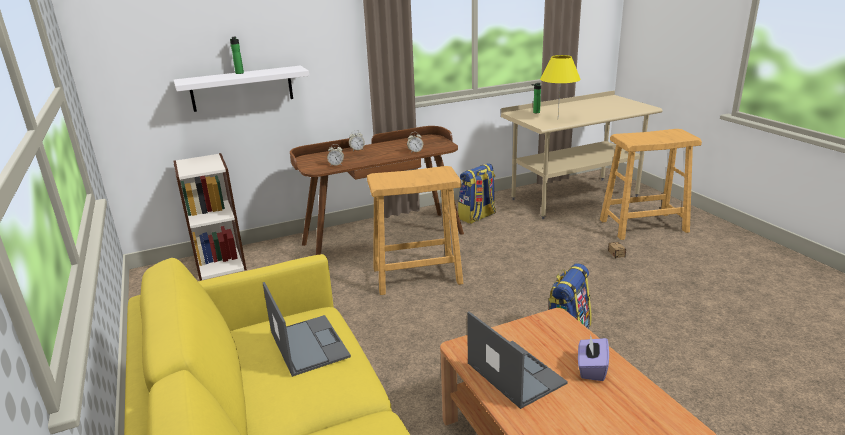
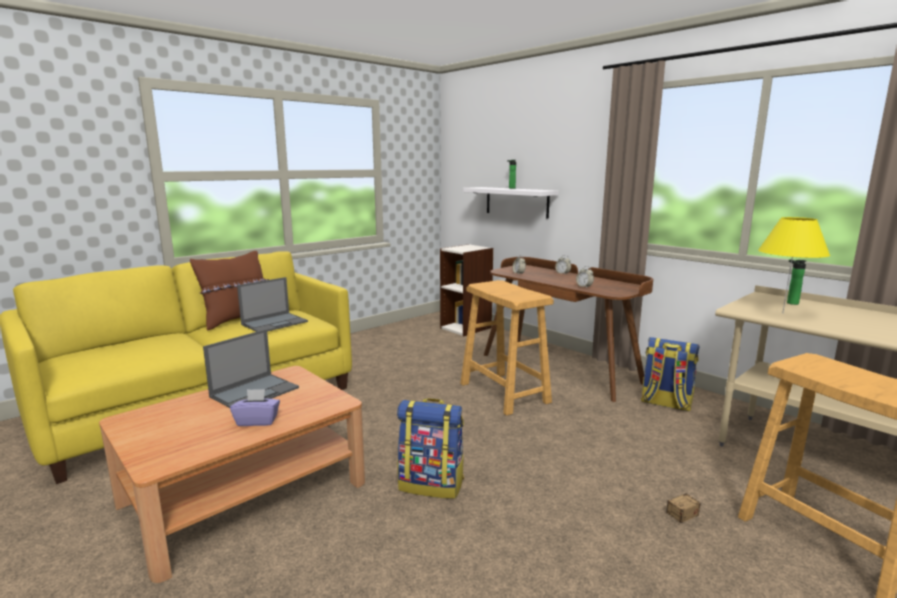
camera: 70 degrees right, 10 degrees down
(254, 384) = (238, 320): none -> brown pillow

